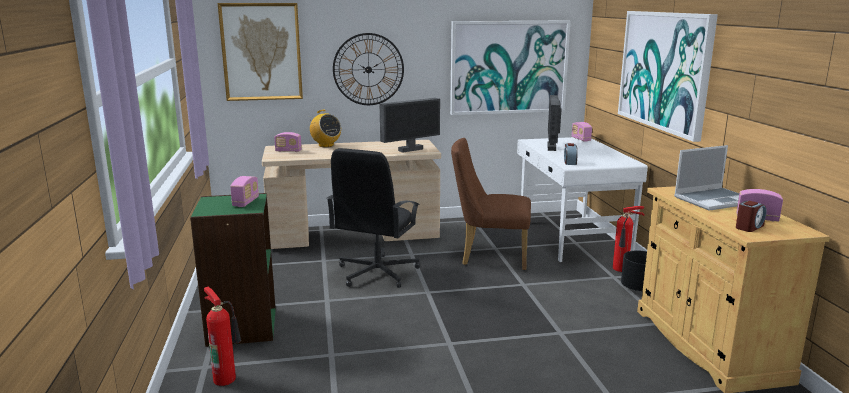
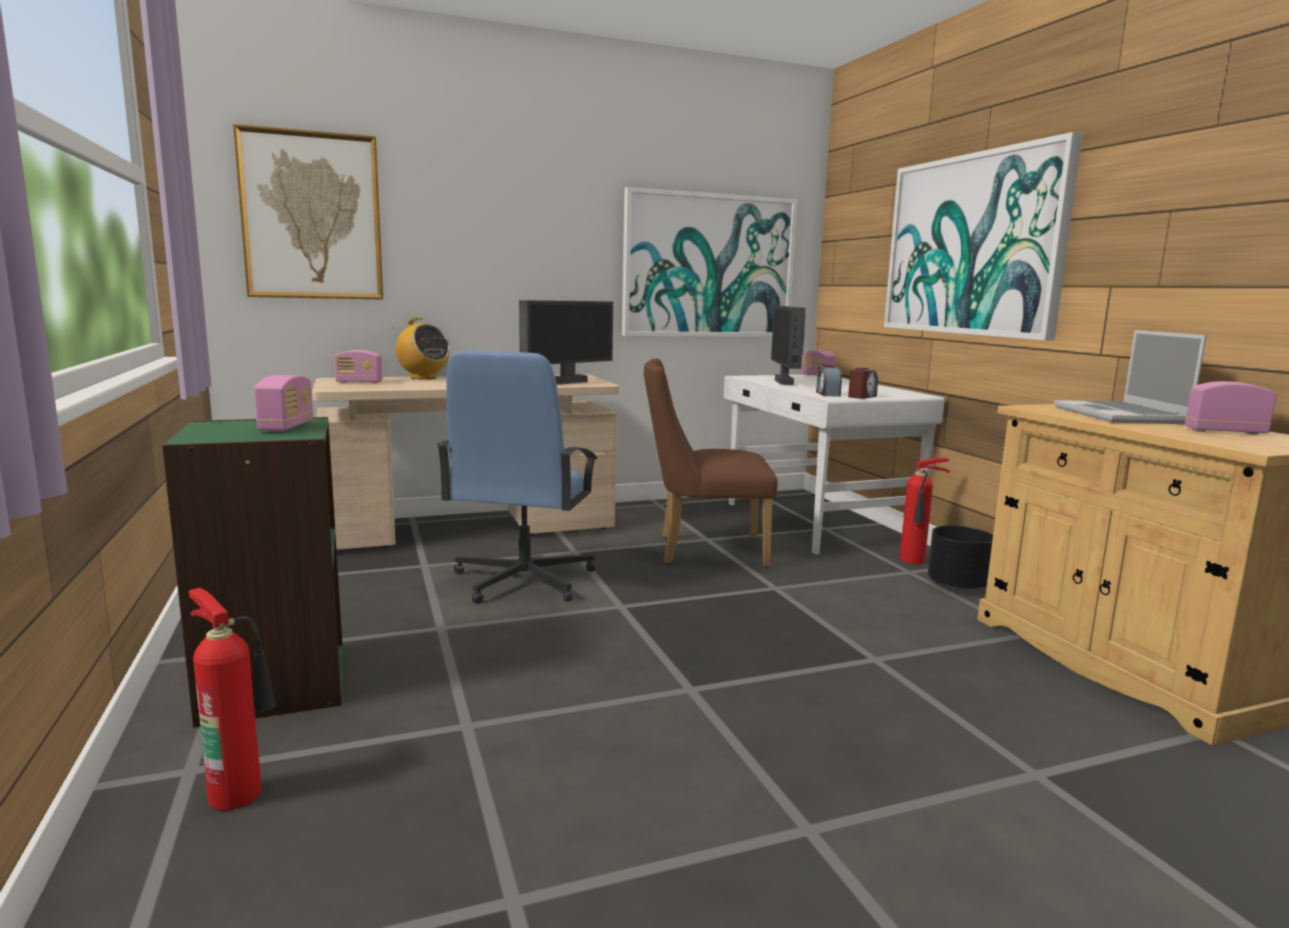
camera: 10 degrees left, 5 degrees down
(368, 69) = (493, 257): wall clock -> none
(376, 273) = (522, 580): black office chair -> blue office chair
(714, 200) = (1121, 415): laptop -> laptop turned 120 degrees clockwise
(749, 227) = (1234, 440): alarm clock -> alarm clock (862, 396)

